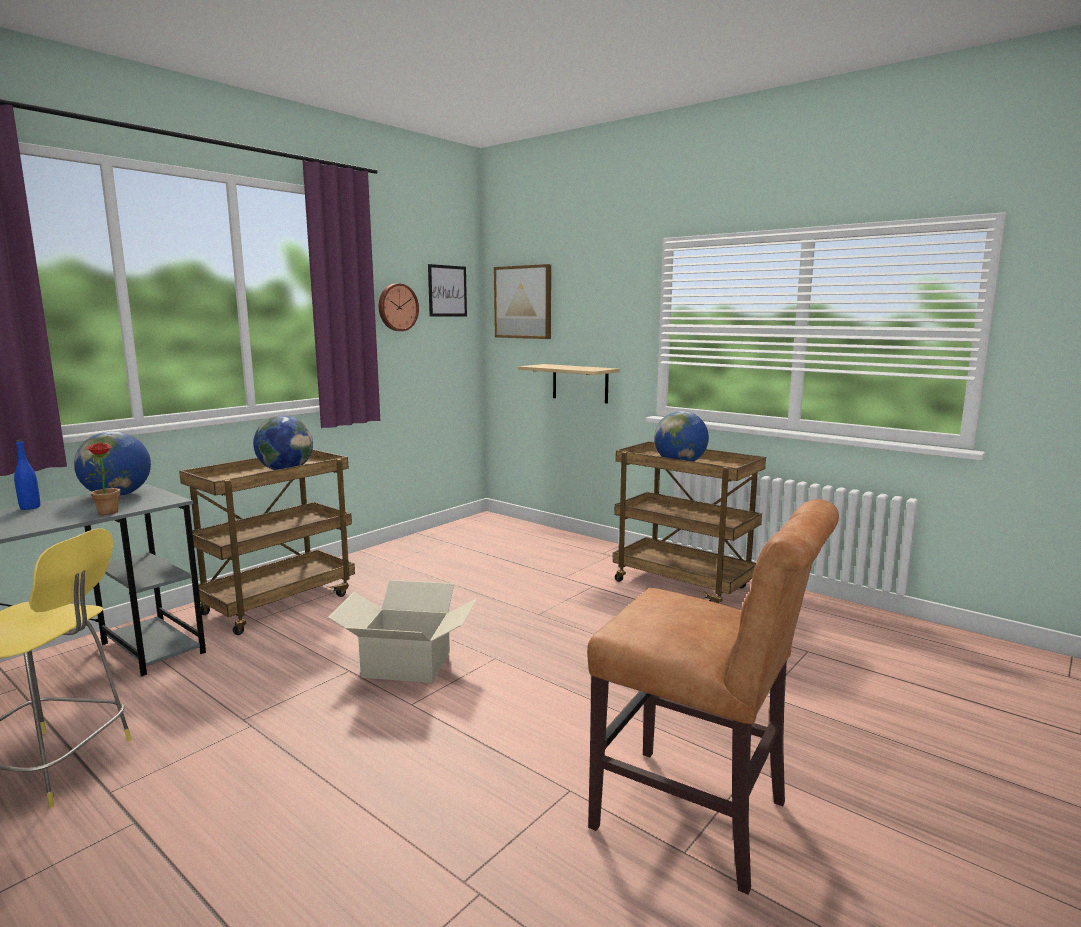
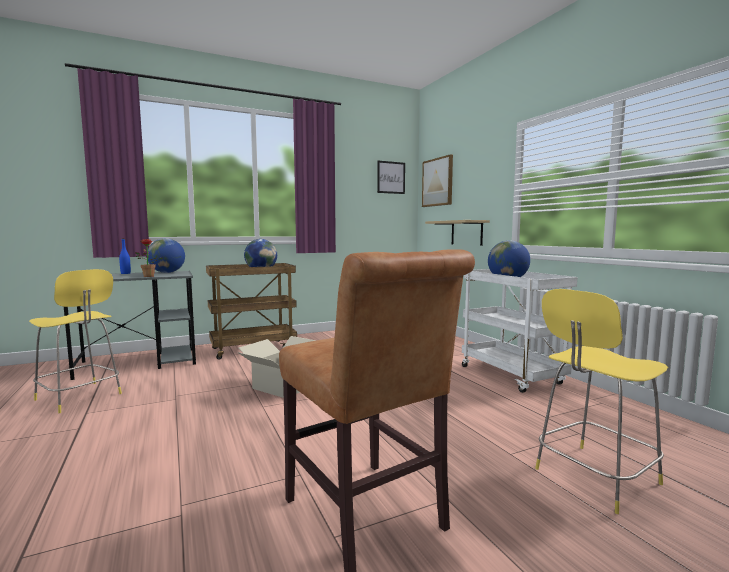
camera: 25 degrees right, 5 degrees down
(397, 307) = (354, 186): wall clock -> none
(684, 585) = (512, 376): brown cart -> white cart
(858, 702) = (594, 477): none -> yellow stool

